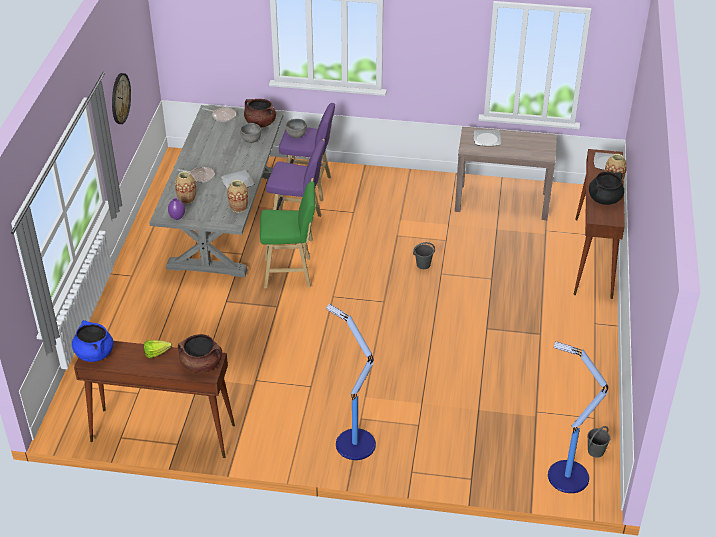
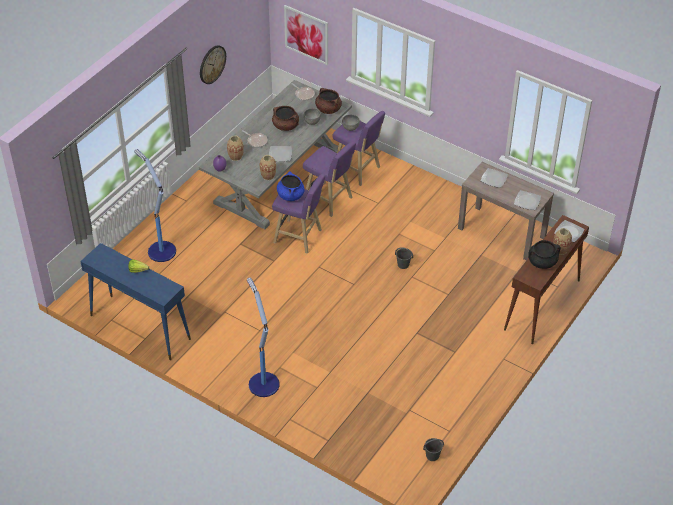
camera: 25 degrees right, 5 degrees up
(94, 353) = (98, 256): blue cooking pot -> blue cooking pot (290, 195)
(162, 433) = (139, 327): brown console table -> blue console table
(201, 364) = (162, 289): brown cooking pot -> brown cooking pot (286, 126)
(208, 44) = (306, 34): none -> picture
(290, 273) = (299, 237): green stool -> purple stool
(537, 150) = (527, 201): none -> plate
(566, 476) = (397, 465): floor lamp -> floor lamp (161, 251)

